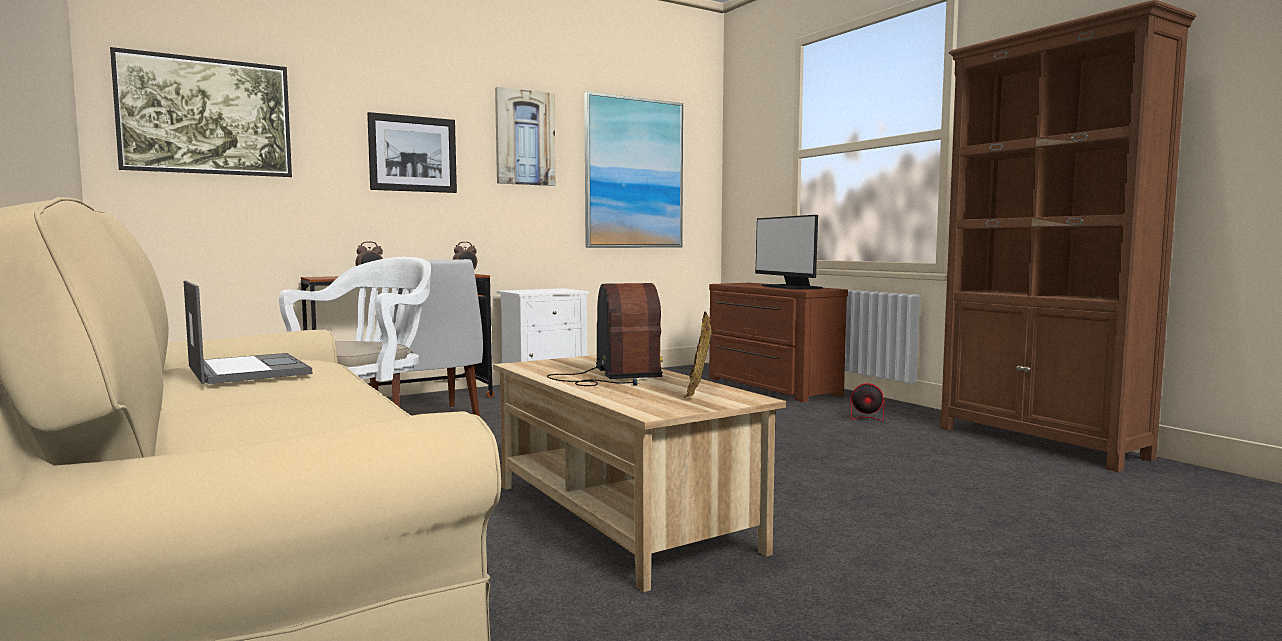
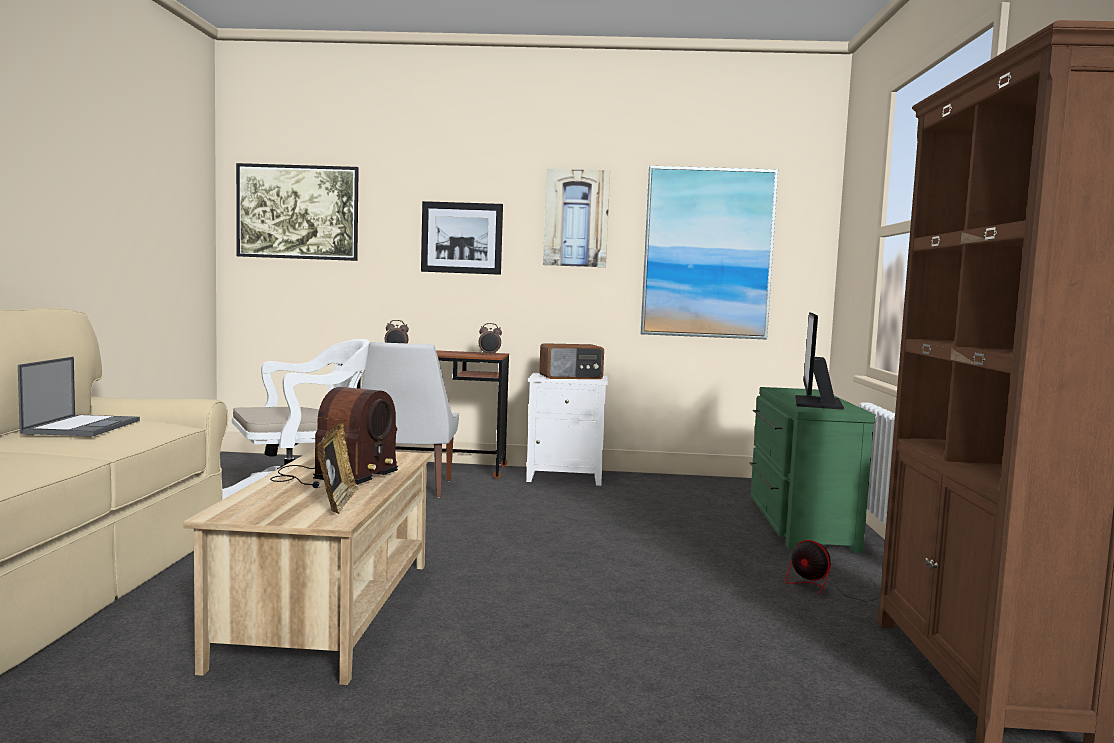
camera: 35 degrees right, 0 degrees up
(544, 290) = (571, 377): none -> radio
(698, 389) = (337, 503): picture frame -> picture frame turned 135 degrees clockwise
(769, 387) = (797, 522): brown dresser -> green dresser

